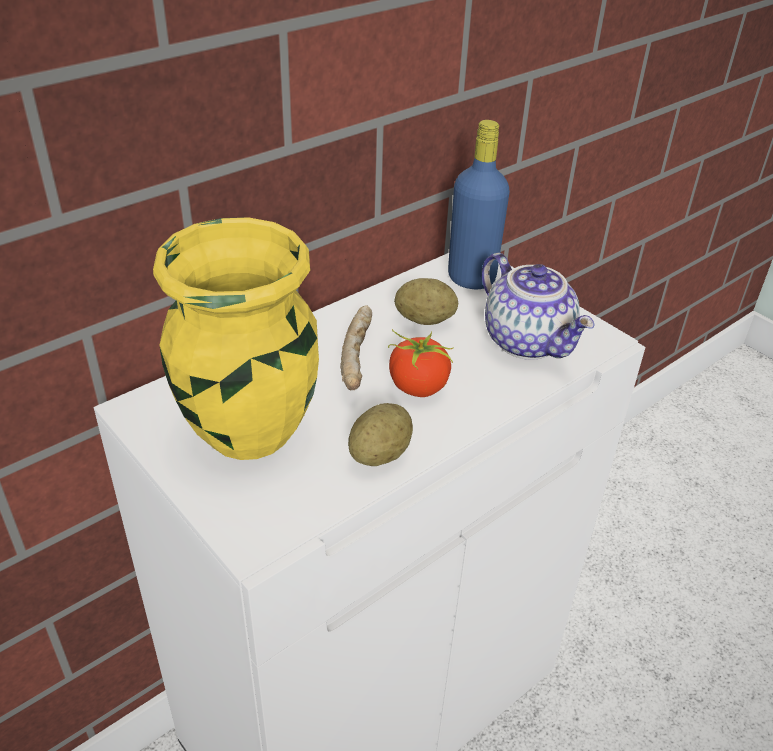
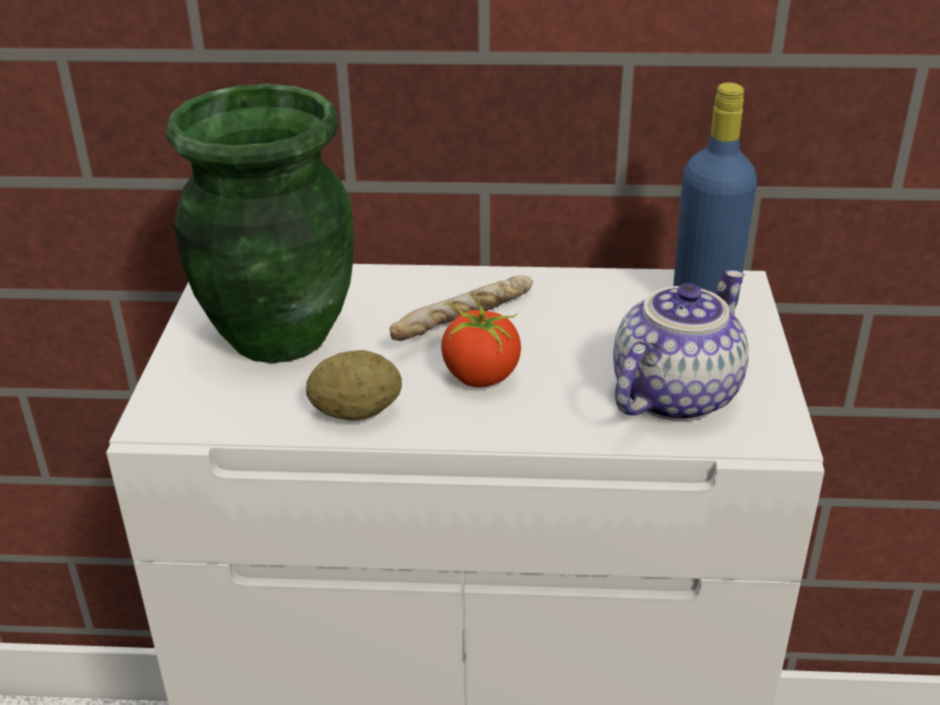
camera: 45 degrees right, 5 degrees down
(247, 432) = (277, 336): yellow vase -> green vase
(424, 320) = (585, 321): potato -> none
(529, 341) = (673, 394): teapot -> teapot turned 150 degrees counterclockwise

